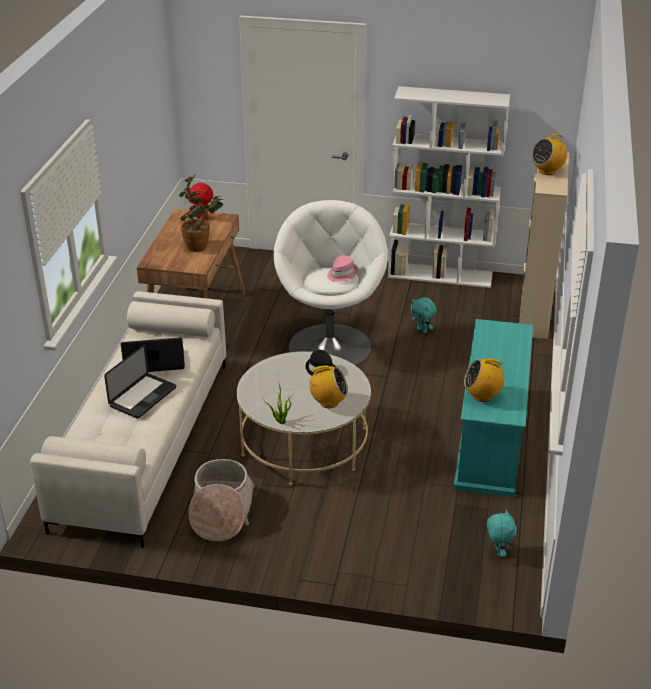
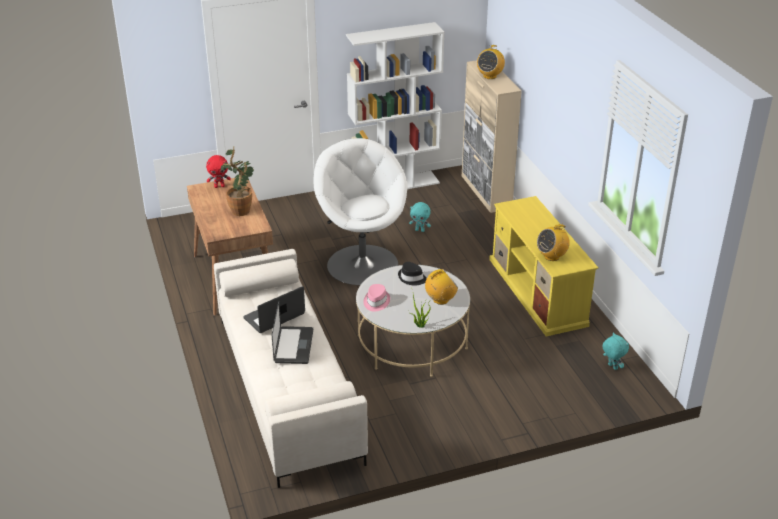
camera: 30 degrees left, 0 degrees up
(221, 512) = (399, 416): basket -> none
(341, 274) = (372, 199): pink hat -> pink hat (376, 302)
(491, 438) = (538, 292): turquoise tv stand -> yellow tv stand

